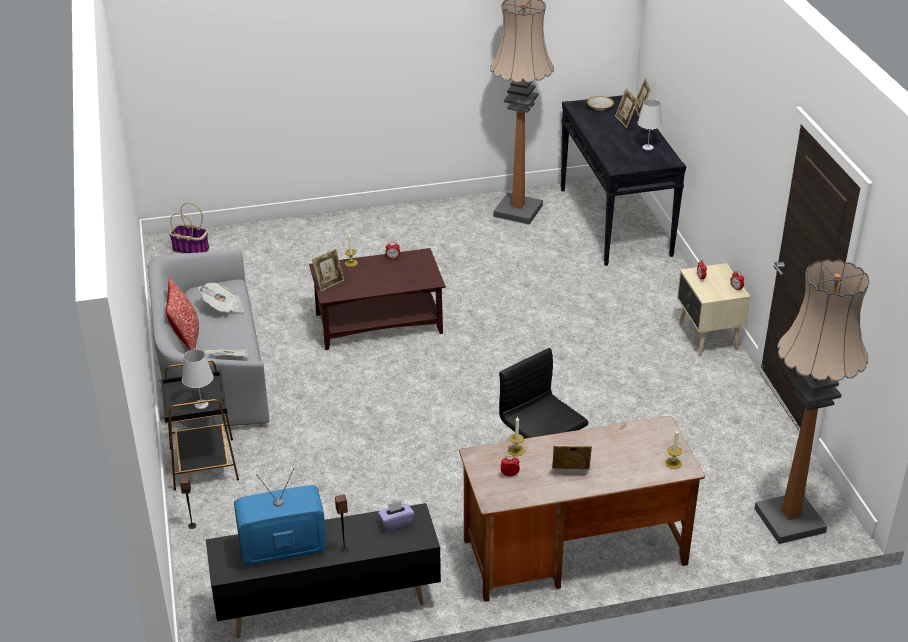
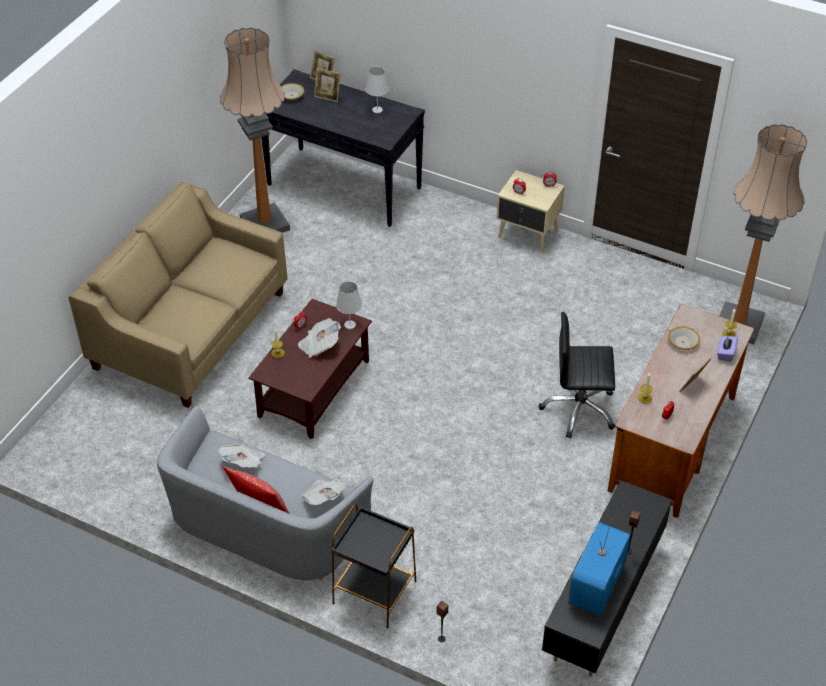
camera: 50 degrees left, 10 degrees up
(191, 249) = (65, 442): basket -> none
(201, 405) = (388, 542): white table lamp -> white table lamp (350, 325)
(329, 283) = (291, 381): picture frame -> none
(363, 239) = (190, 330): none -> beige sofa
(384, 276) = (319, 345): none -> newspaper
(396, 523) = (627, 508): purple tissue box -> purple tissue box (725, 353)
(620, 440) = (682, 342): none -> bowl

